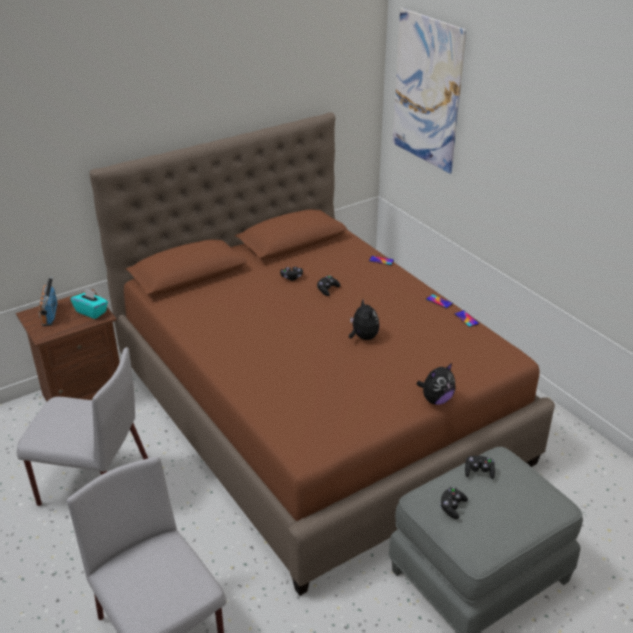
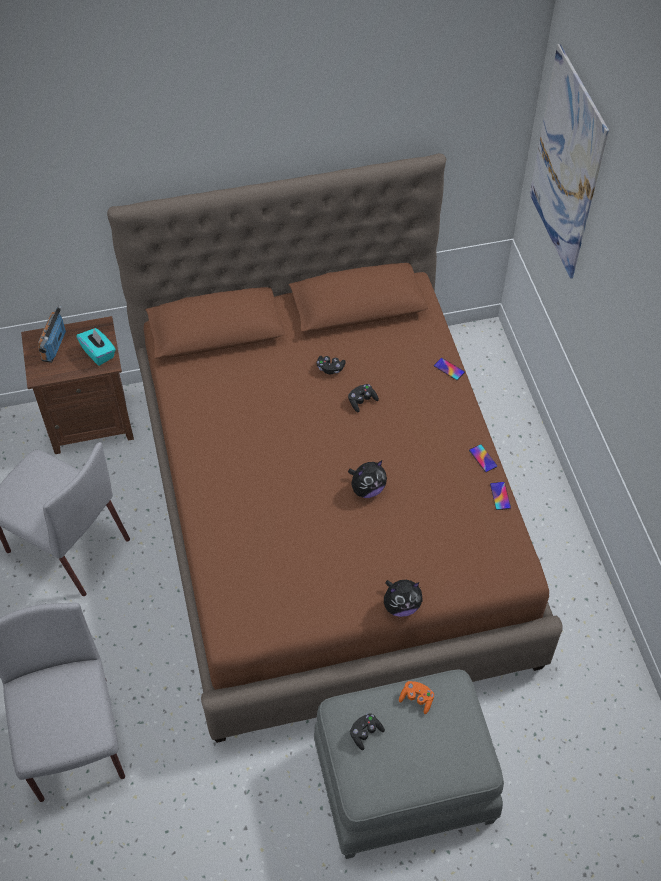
camera: 20 degrees right, 20 degrees up
(363, 337) = (367, 489): plush toy -> plush toy turned 60 degrees clockwise
(479, 472) = (416, 699): black game controller -> orange game controller

